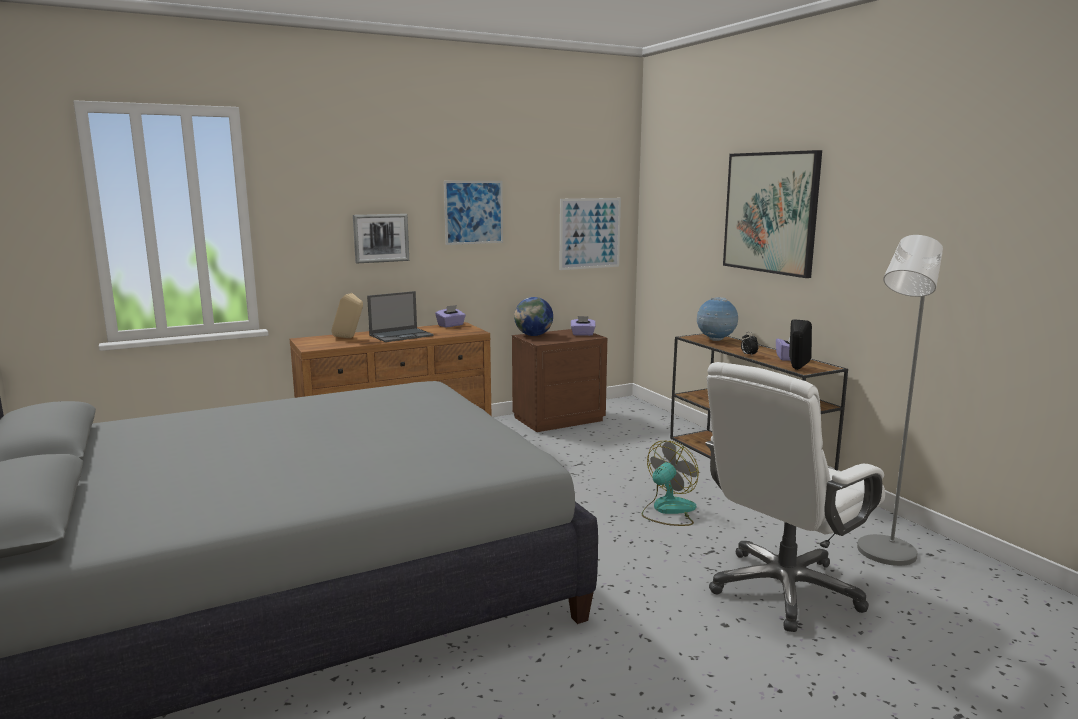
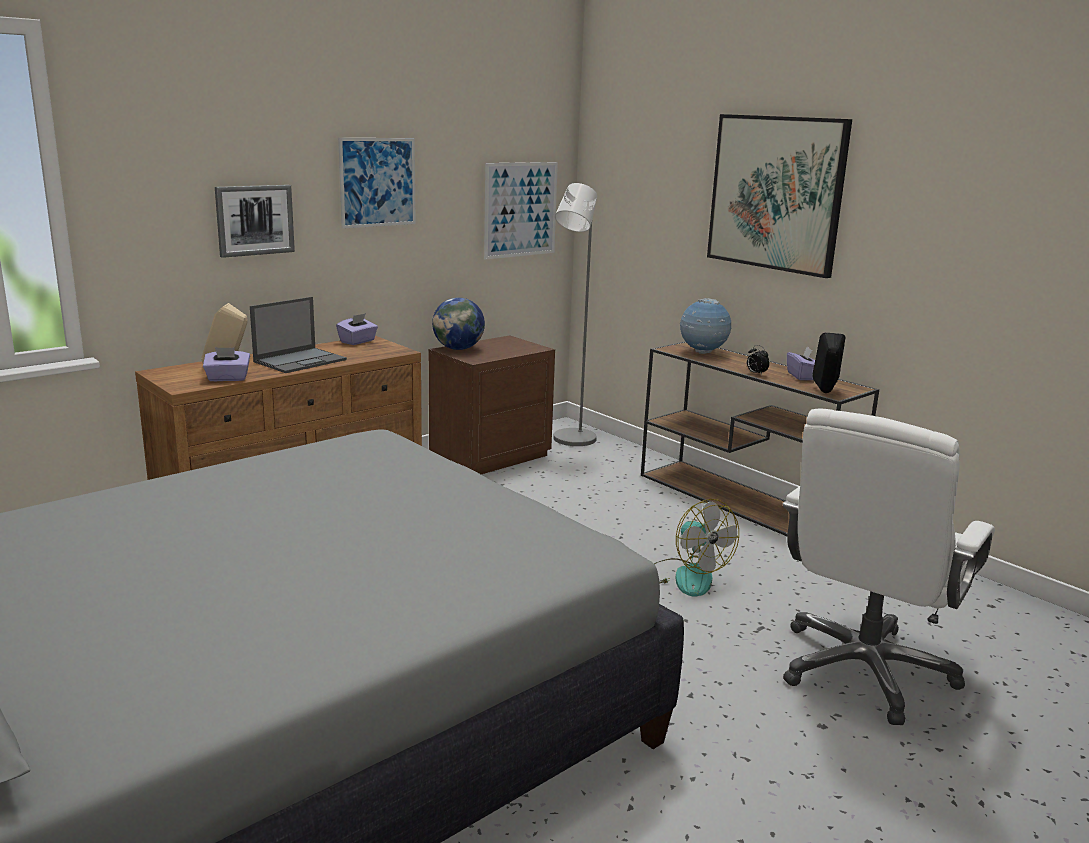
camera: 15 degrees left, 5 degrees up
(582, 334) = (521, 345): purple tissue box -> purple tissue box (228, 378)
(668, 510) = (685, 577): fan -> fan turned 120 degrees clockwise
(883, 556) = (945, 613): grey floor lamp -> grey floor lamp (571, 441)

